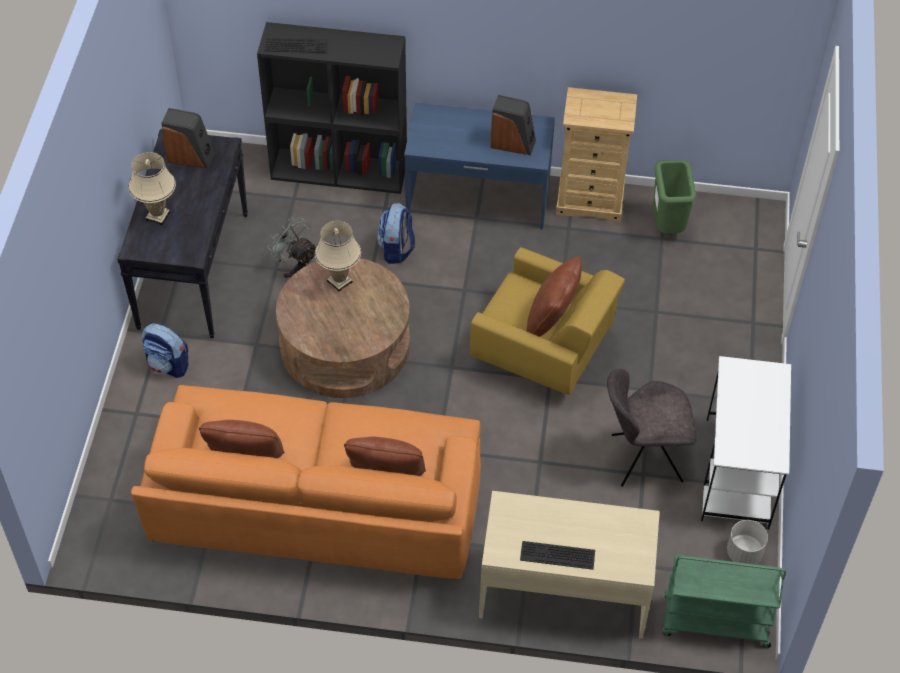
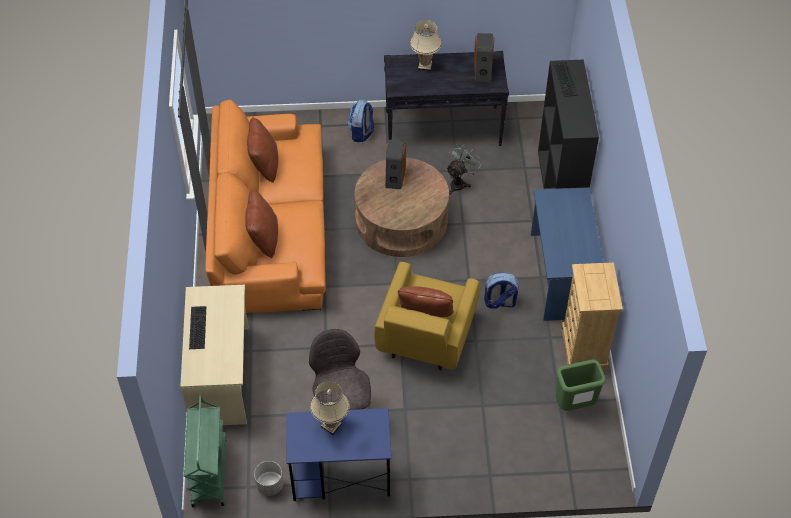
camera: 80 degrees right, 0 degrees up
(339, 281) = (424, 187): beige table lamp -> beige table lamp (331, 425)
(396, 249) = (495, 234): backpack -> backpack (499, 302)
(512, 143) = (567, 252): speaker -> speaker (395, 176)
(737, 473) = (340, 475): white desk -> blue desk

